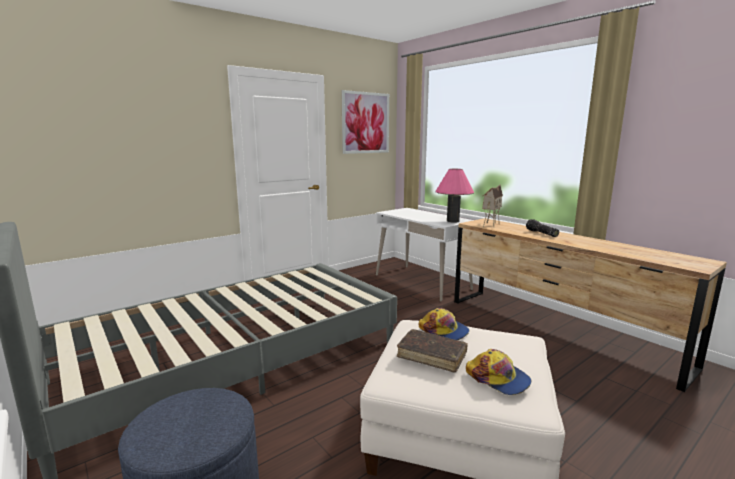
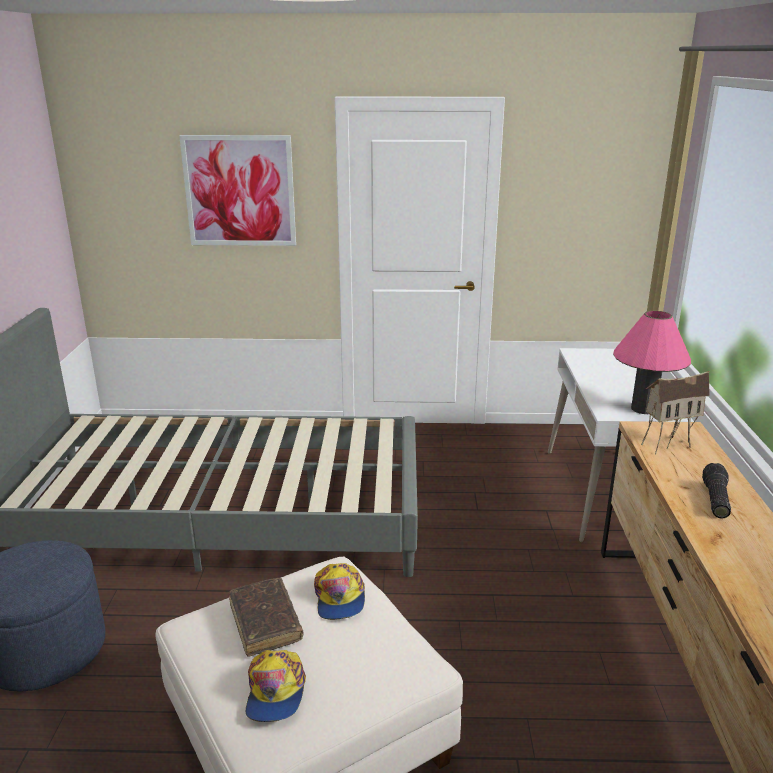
camera: 40 degrees right, 10 degrees up
(365, 123) = (591, 178): picture -> picture (239, 191)

